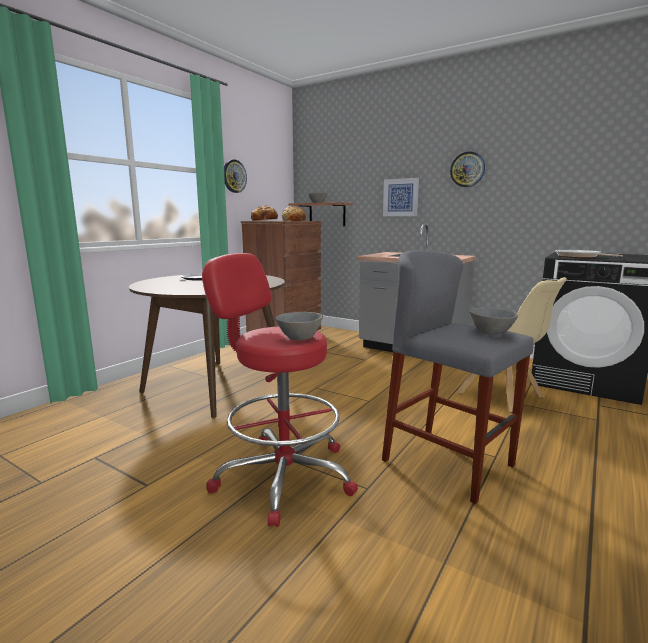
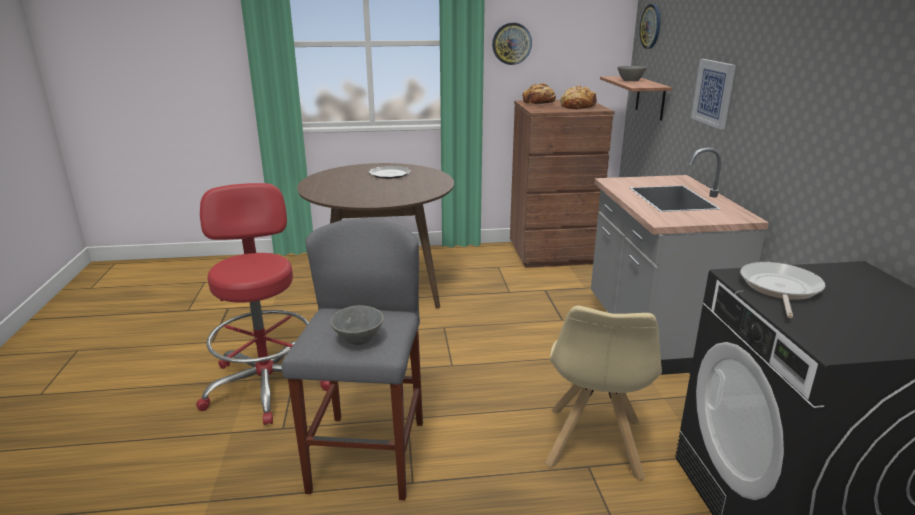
camera: 50 degrees right, 10 degrees up
(299, 337) = (248, 273): grey bowl -> none
(467, 169) = (788, 64): wall clock -> wall clock (651, 26)

